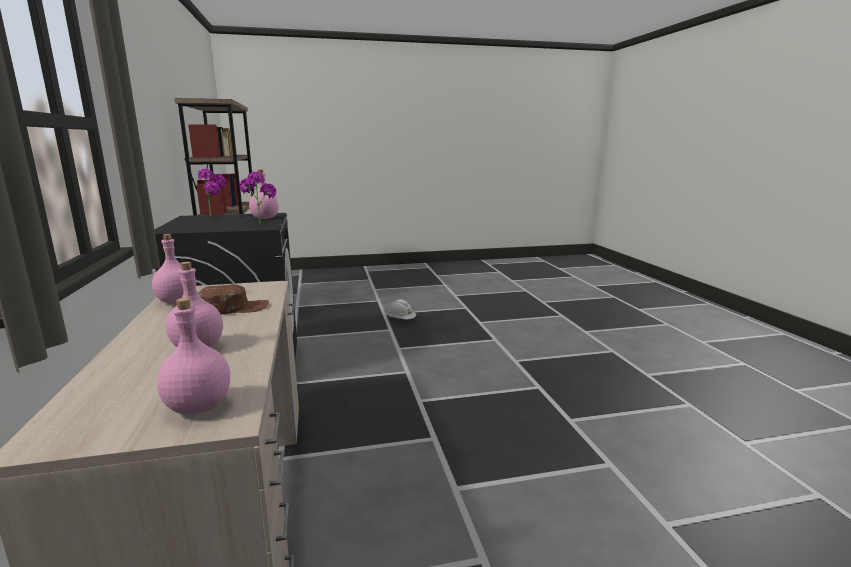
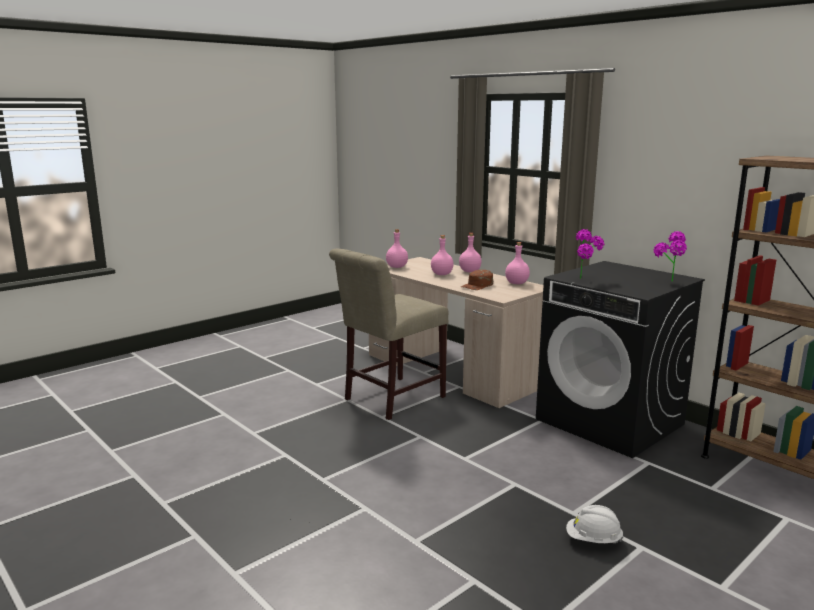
camera: 150 degrees right, 0 degrees up
(265, 218) = (616, 286): pink bottle -> pink bottle (470, 271)
(396, 466) = (390, 399): none -> beige chair

